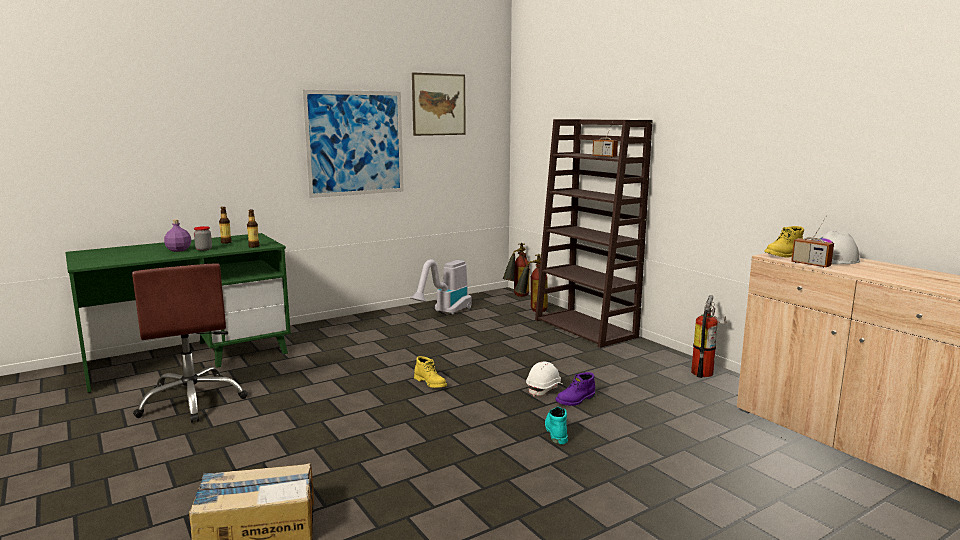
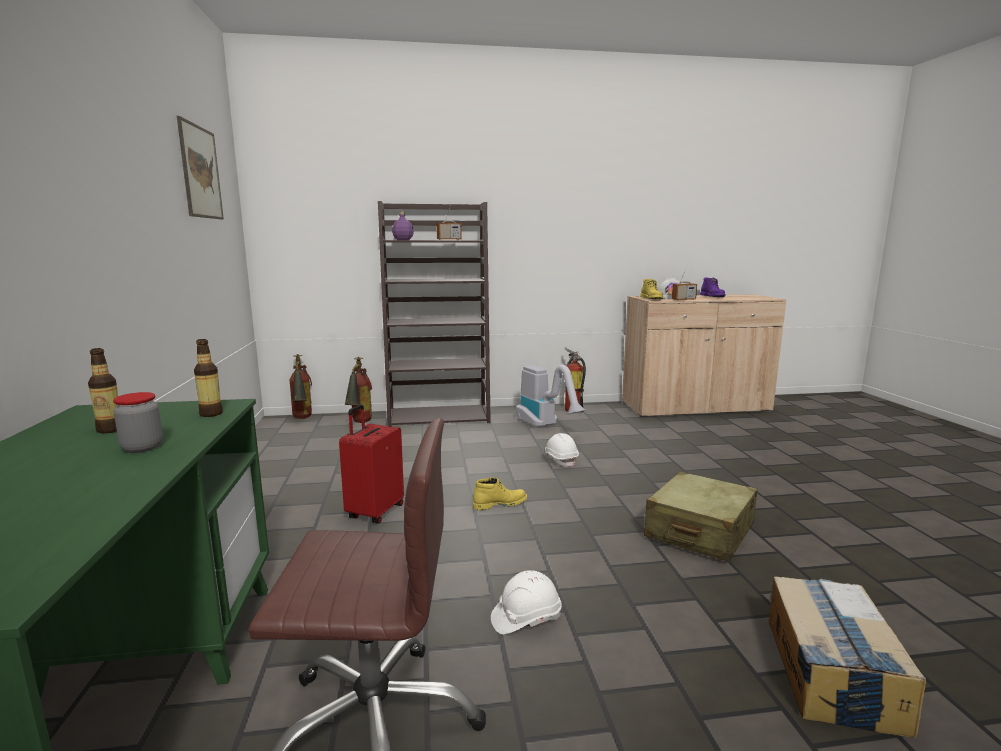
camera: 65 degrees left, 0 degrees up
(179, 250) = (87, 469): purple bottle -> purple bottle (403, 240)
(285, 417) = (526, 618): none -> white hard hat
(355, 143) = (146, 222): picture -> none
(387, 352) = (374, 512): none -> red suitcase
(444, 313) = (290, 458): vacuum cleaner -> vacuum cleaner (546, 426)
(446, 465) = (699, 531): none -> beige suitcase
(555, 431) = (648, 474): turquoise boot -> none
(576, 400) = (593, 455): purple boot -> purple boot (713, 296)

